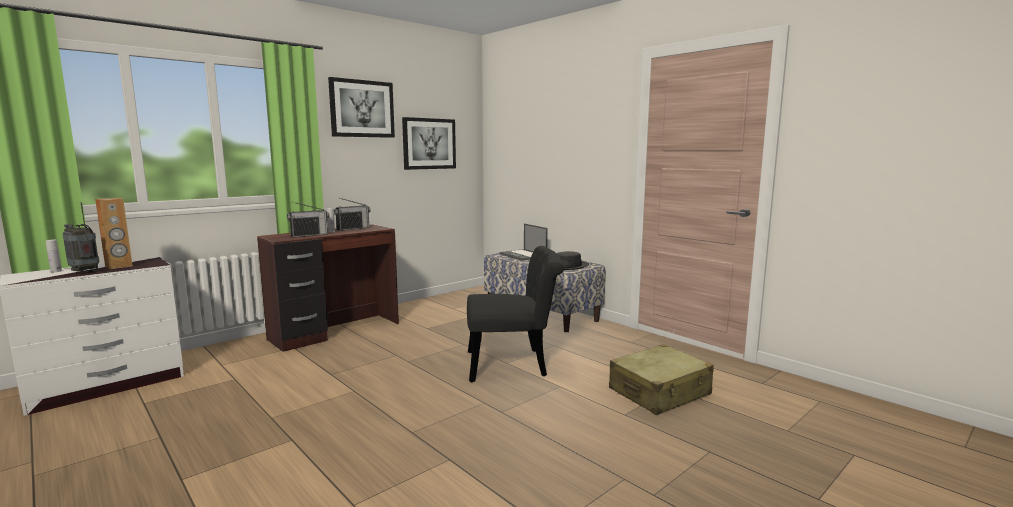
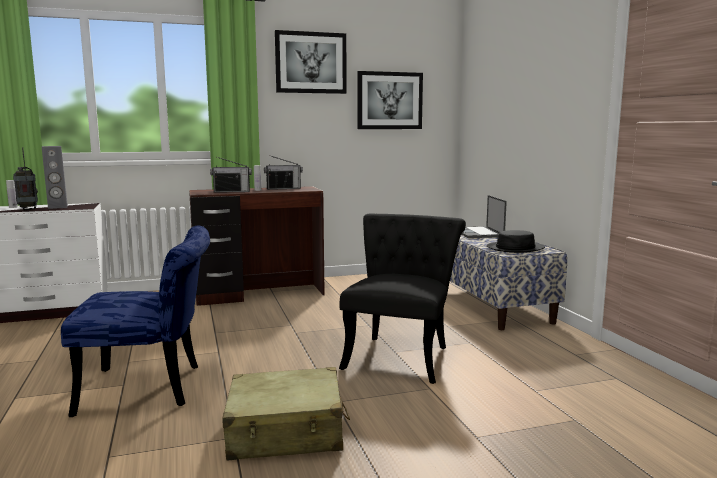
camera: 25 degrees right, 0 degrees up
(119, 266) = (58, 207): brown speaker -> grey speaker
(327, 436) = (152, 388): none -> blue chair
(514, 364) = (401, 355): black chair -> black chair turned 90 degrees counterclockwise
(659, 392) = (552, 421): beige suitcase -> beige suitcase (286, 432)

